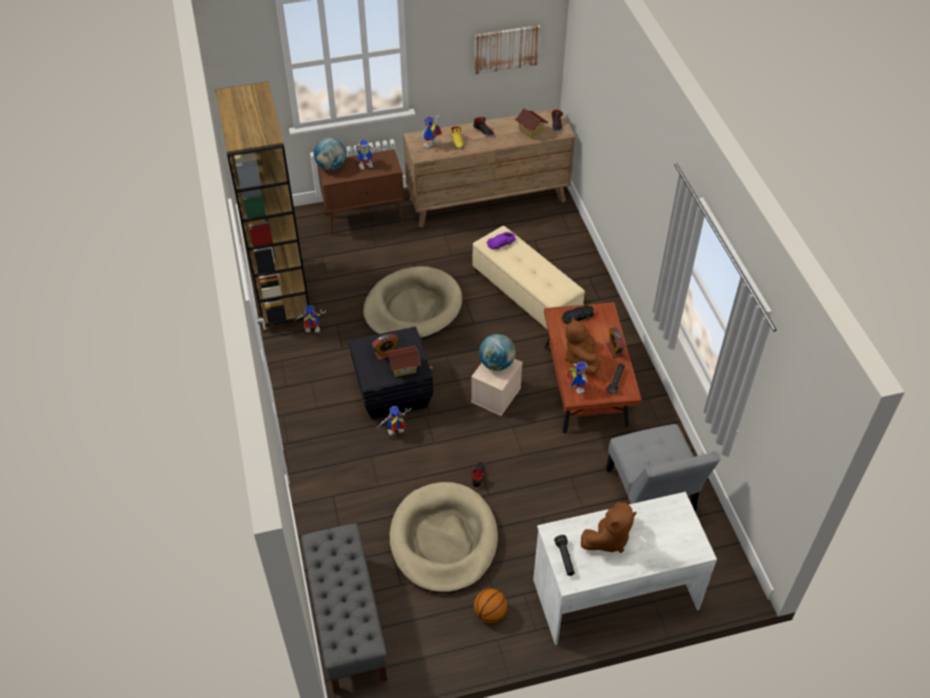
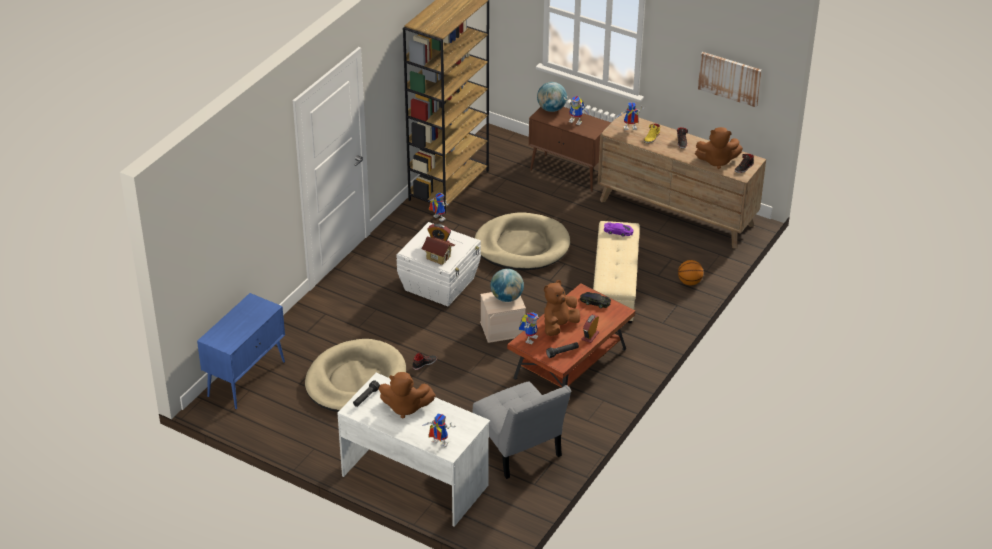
camera: 45 degrees right, 10 degrees down
(347, 621) = (247, 378): grey bench -> blue cabinet
(393, 391) = (440, 284): black storage box -> white storage box
(395, 433) = (408, 307): toy robot -> toy robot (437, 444)
(490, 613) = (328, 434): basketball -> basketball (689, 282)
(530, 131) = (717, 161): toy house -> brown plush toy
(651, 494) = (519, 451): grey chair -> grey chair turned 60 degrees counterclockwise

